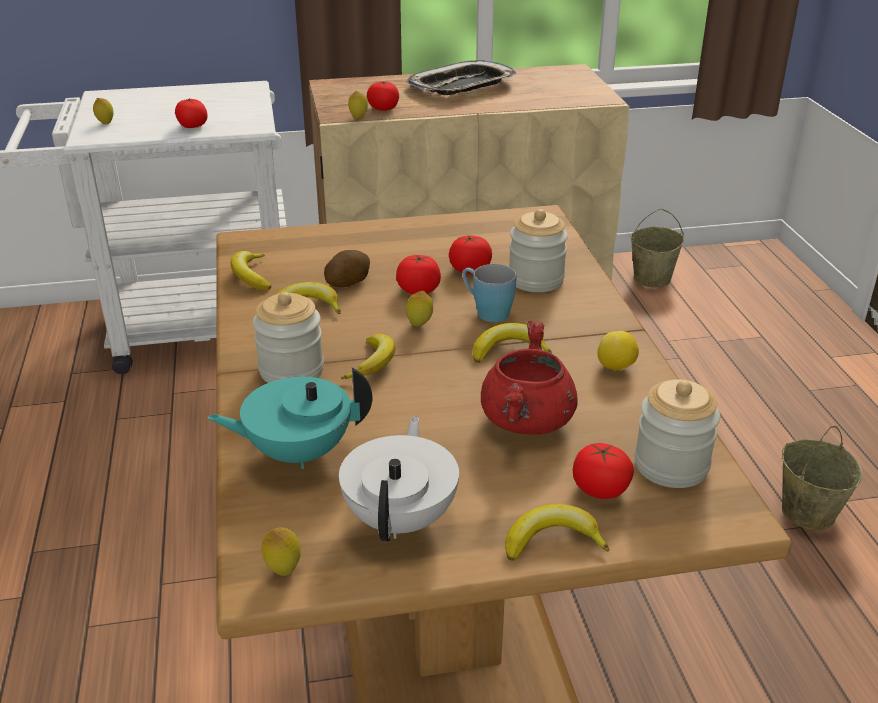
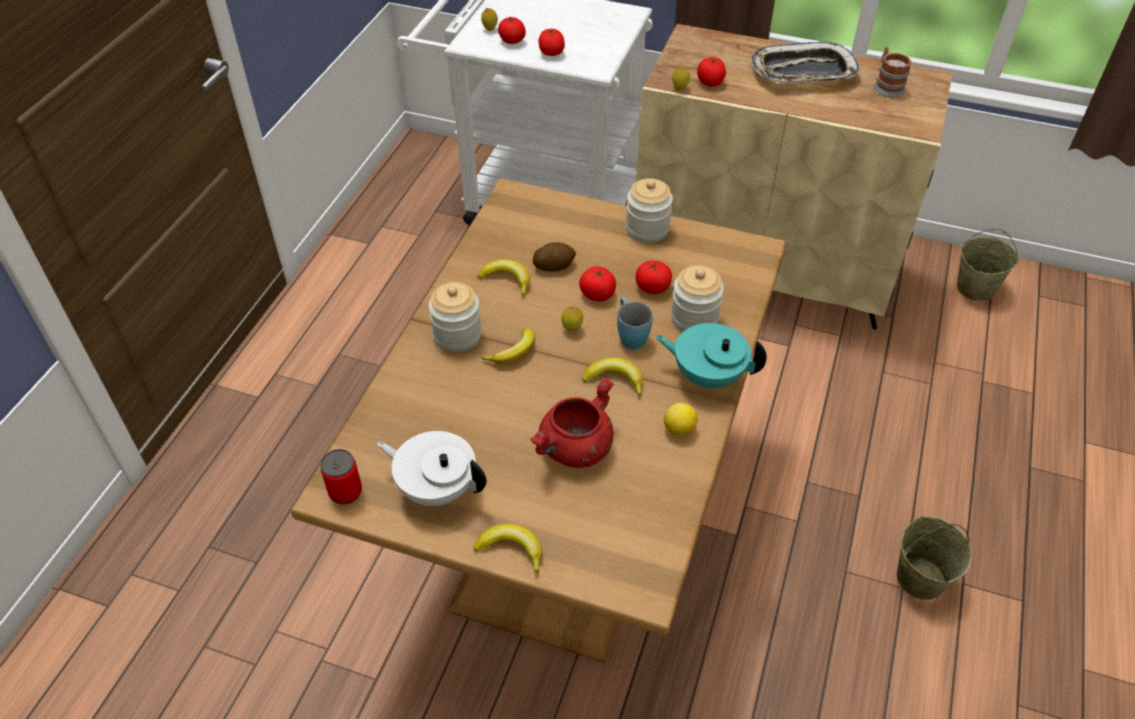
camera: 30 degrees right, 15 degrees up
(251, 276) = (492, 234): banana -> none
(283, 570) = (345, 492): lemon -> can
(298, 452) = (413, 407): turquoise teapot -> turquoise teapot (707, 375)
(402, 518) = (437, 488): white teapot -> white teapot turned 105 degrees counterclockwise
(543, 80) = (887, 86): none -> mug
(600, 489) = (575, 526): tomato -> tomato (512, 41)
(671, 465) = (640, 530): jar -> jar (647, 229)

